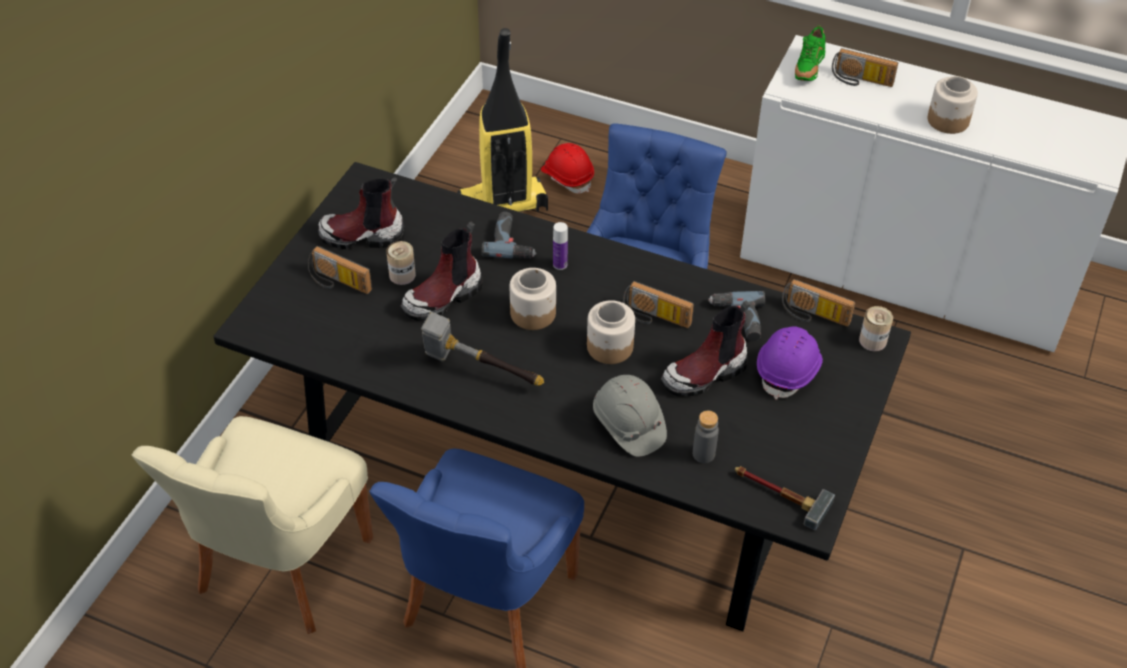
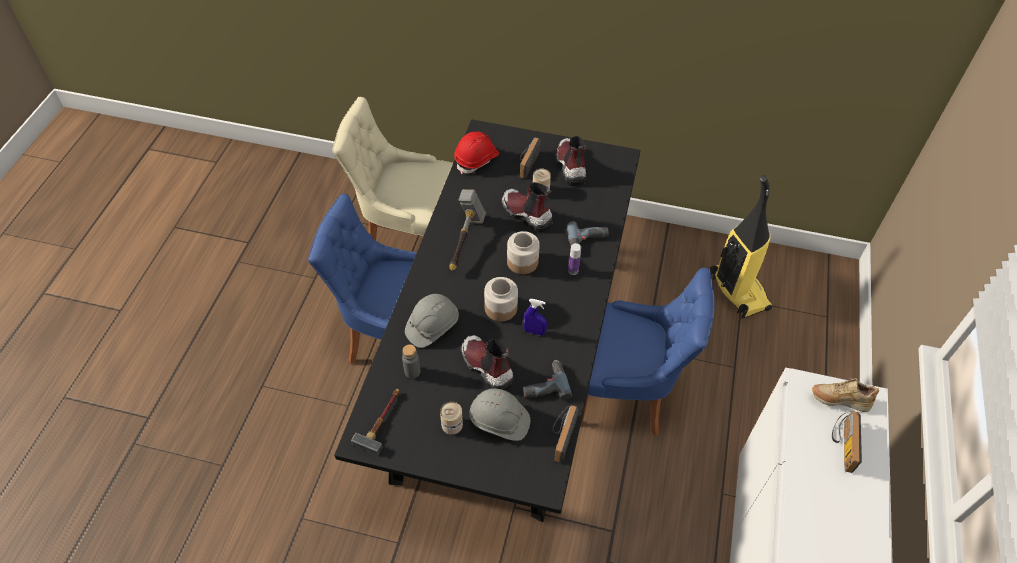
camera: 80 degrees right, 5 degrees up
(567, 177) = (785, 327): red hard hat -> red hard hat (477, 159)
(655, 318) = (534, 331): radio -> blue spray bottle
(789, 370) = (499, 421): purple hard hat -> grey hard hat
(808, 69) = (839, 400): green shoe -> beige shoe
(872, 341) = (543, 480): can -> can (452, 425)
(948, 121) = (814, 522): jar -> none

